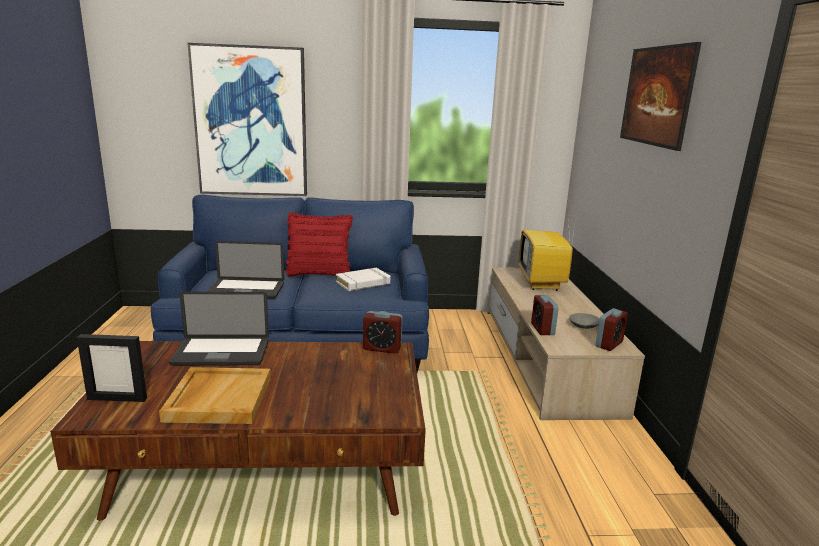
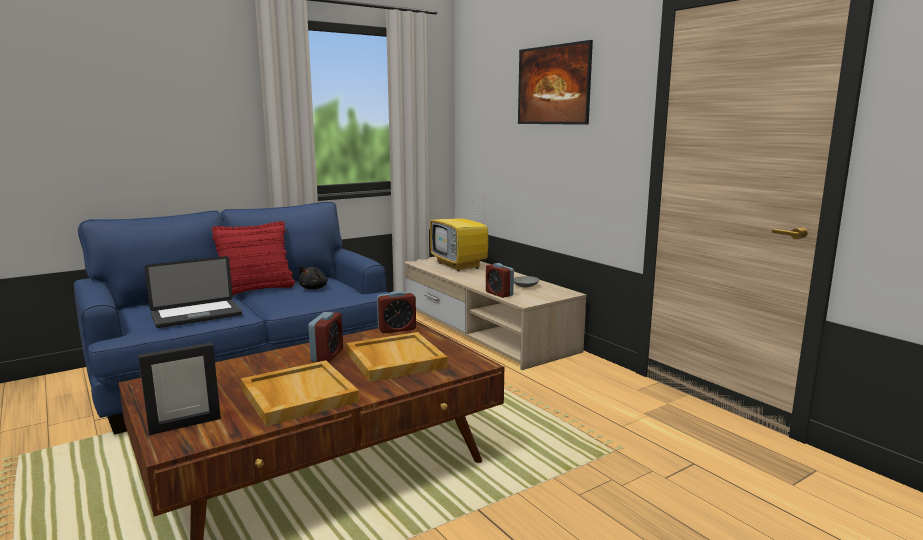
camera: 30 degrees left, 5 degrees down
(221, 353) = (245, 367): laptop -> none
(251, 122) = (130, 132): picture -> none
(337, 384) = (394, 360): none -> beige tray
(363, 283) = (314, 288): white book -> black plush toy
(609, 344) = (556, 293): alarm clock -> alarm clock (327, 355)

